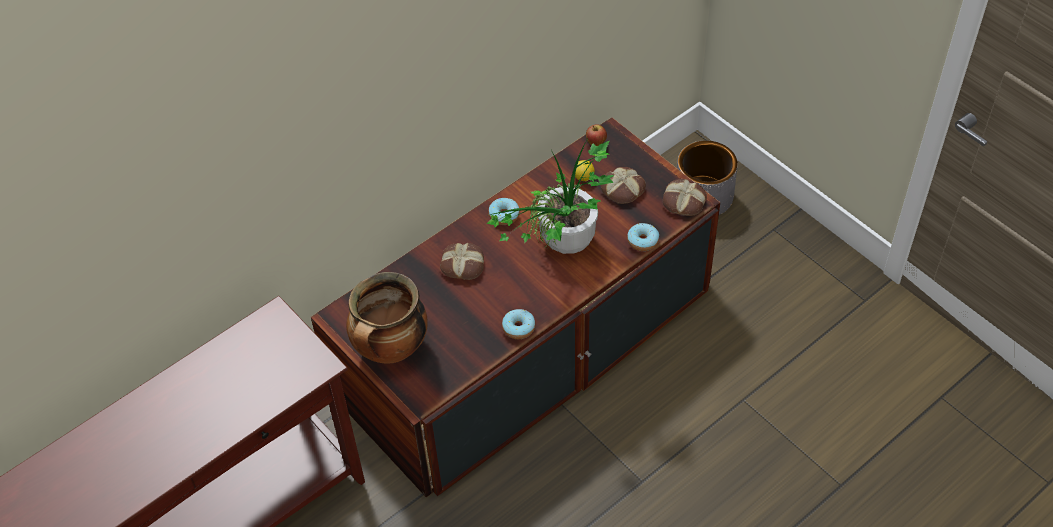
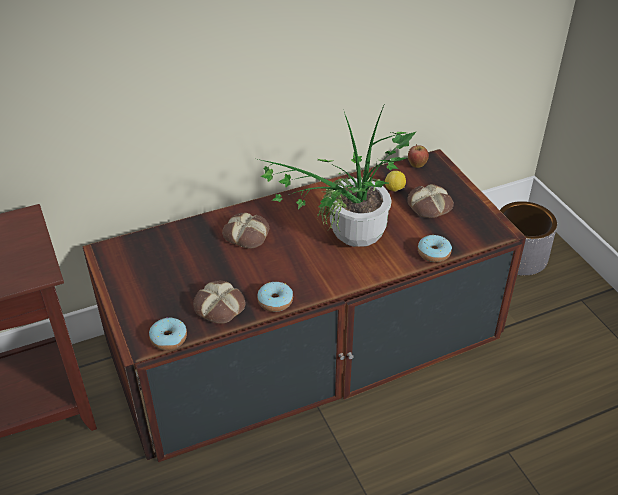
camera: 15 degrees right, 10 degrees down
(391, 350) = (140, 291): cooking pot -> none
(504, 215) = (305, 203): donut -> donut (169, 339)
(683, 202) = (487, 229): bread -> bread (218, 307)

